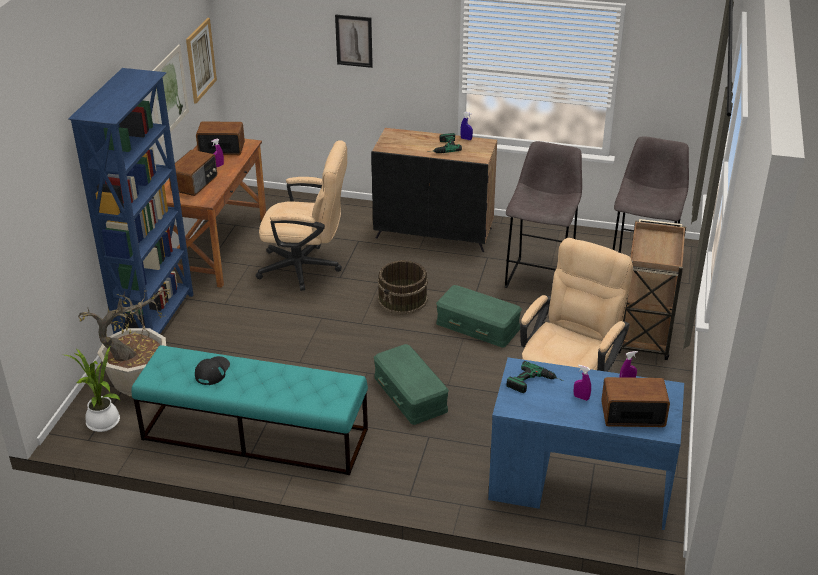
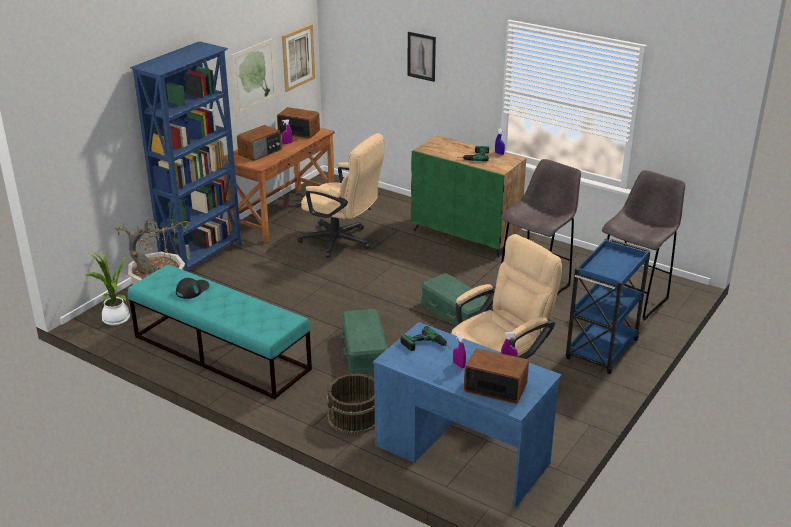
camera: 20 degrees right, 5 degrees down
(403, 299) = (405, 280): brown bucket -> brown bucket (355, 417)
(434, 233) = (466, 235): black cabinet -> green cabinet
(644, 336) = (601, 350): brown cart -> blue cart

